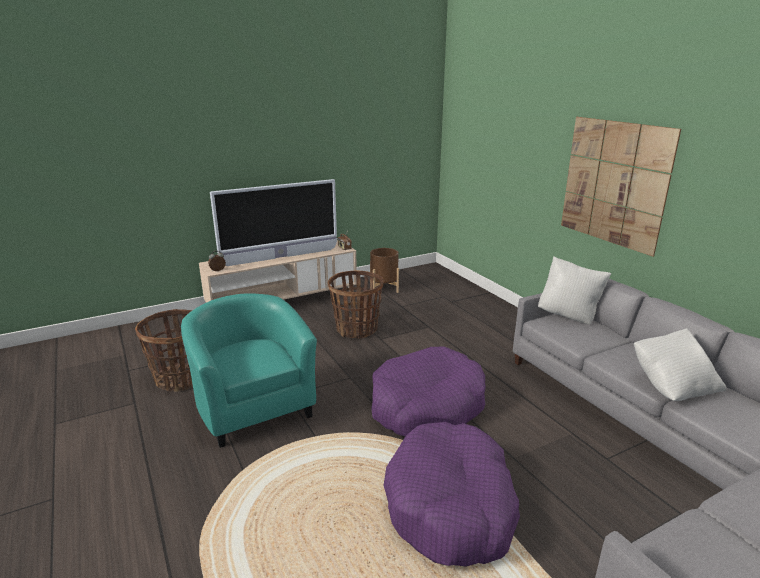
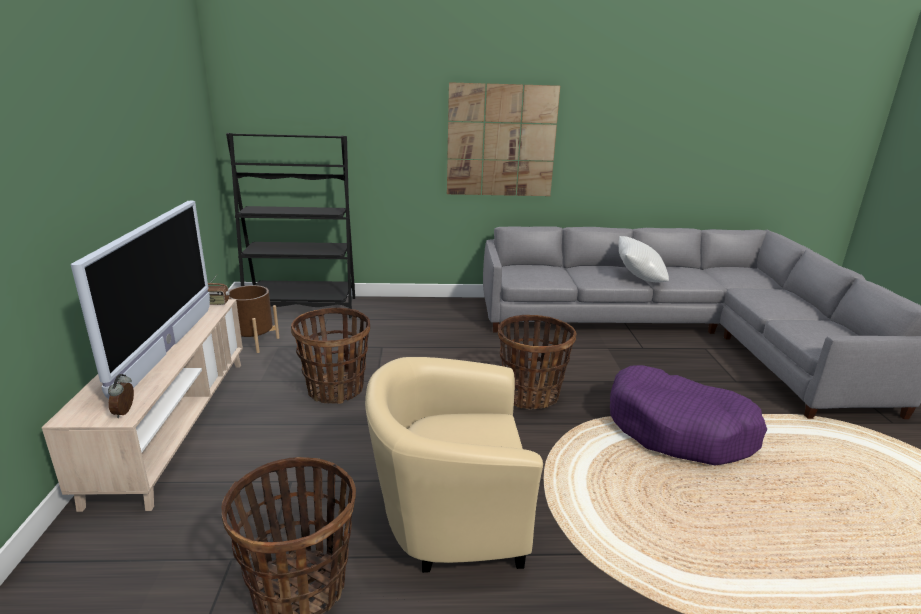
camera: 65 degrees left, 0 degrees up
(253, 407) = (448, 517): turquoise armchair -> beige armchair
(426, 406) = (530, 395): purple dog bed -> basket
(447, 284) = (302, 307): none -> black bookcase
(569, 316) = (516, 269): white pillow -> none

